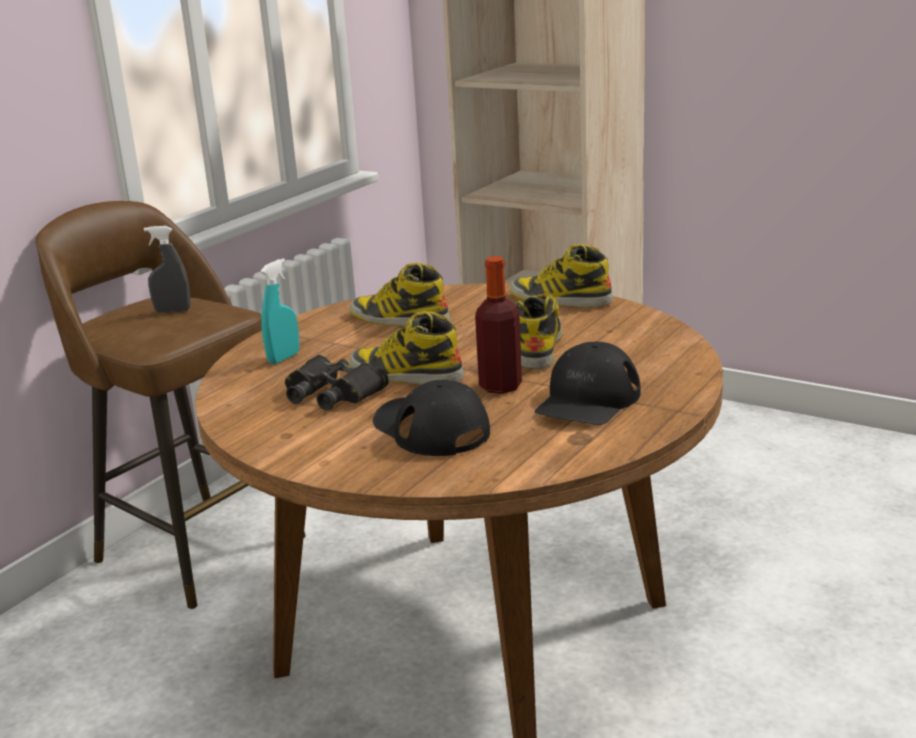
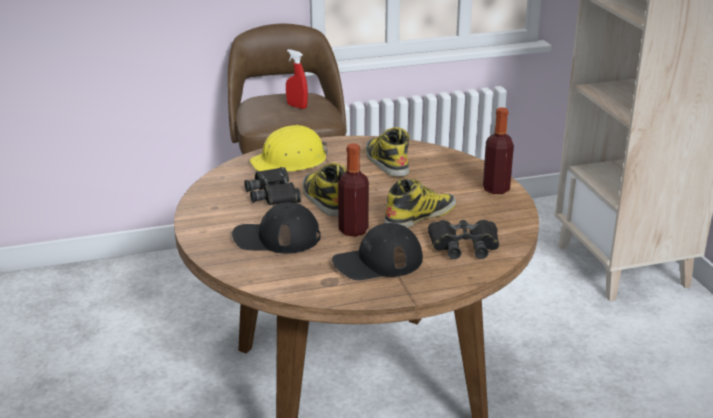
camera: 40 degrees right, 5 degrees up
(172, 311) = (297, 106): grey spray bottle -> red spray bottle
(283, 358) = (290, 161): turquoise spray bottle -> yellow hard hat
(431, 429) = (276, 237): black cap -> black cap turned 90 degrees counterclockwise
(560, 299) = (496, 189): boot -> bottle
(635, 352) = (464, 245): none -> black binoculars

